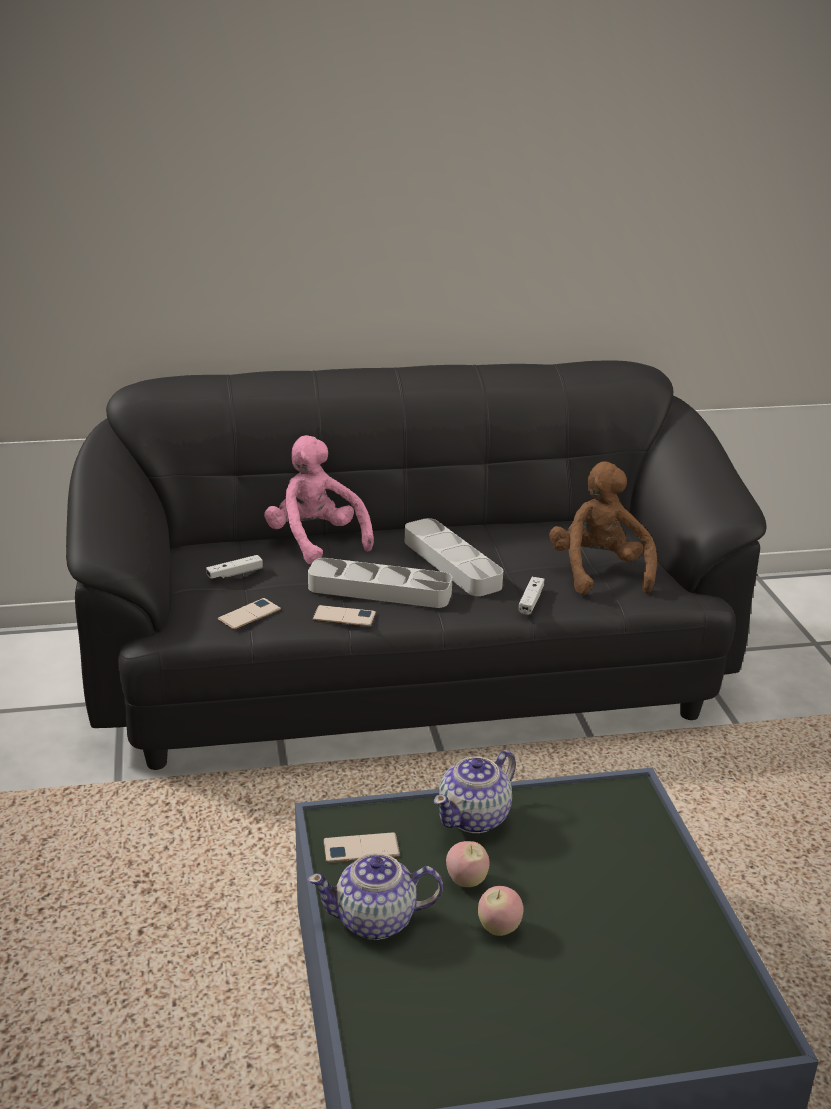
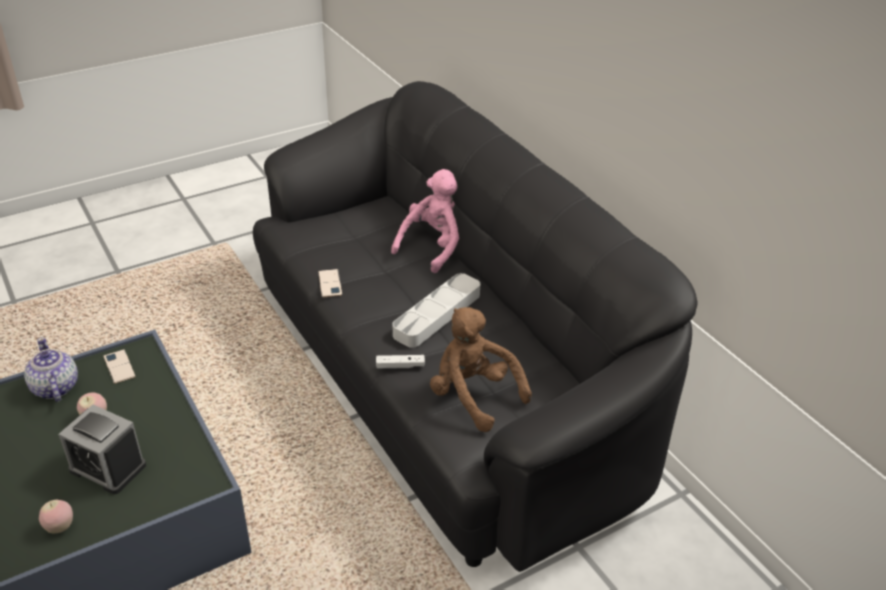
camera: 70 degrees right, 10 degrees up
(235, 573) = (365, 227): white game controller -> none
(249, 614) = (313, 246): phone -> none
(379, 590) = (375, 290): grey tray -> none
(475, 817) = (156, 407): teapot -> none
(499, 928) = (52, 440): apple -> apple (60, 527)
(576, 876) = (108, 467): none -> alarm clock
(598, 571) = (473, 396): brown plush toy -> brown plush toy turned 105 degrees counterclockwise

